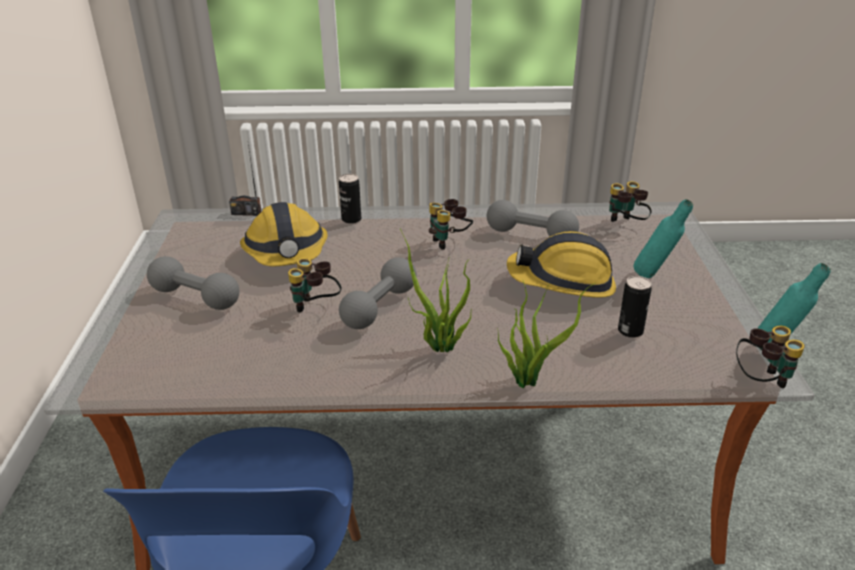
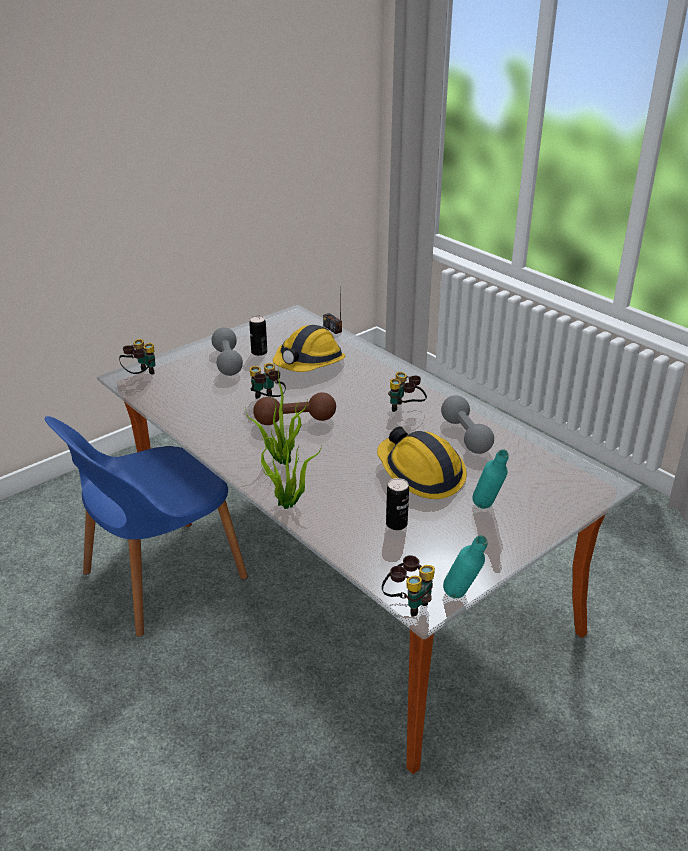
camera: 50 degrees right, 0 degrees up
(351, 219) = (379, 364): can -> can (259, 352)
(379, 307) = (295, 420): grey dumbbell -> brown dumbbell
(625, 225) = (547, 469): binoculars -> binoculars (140, 375)

